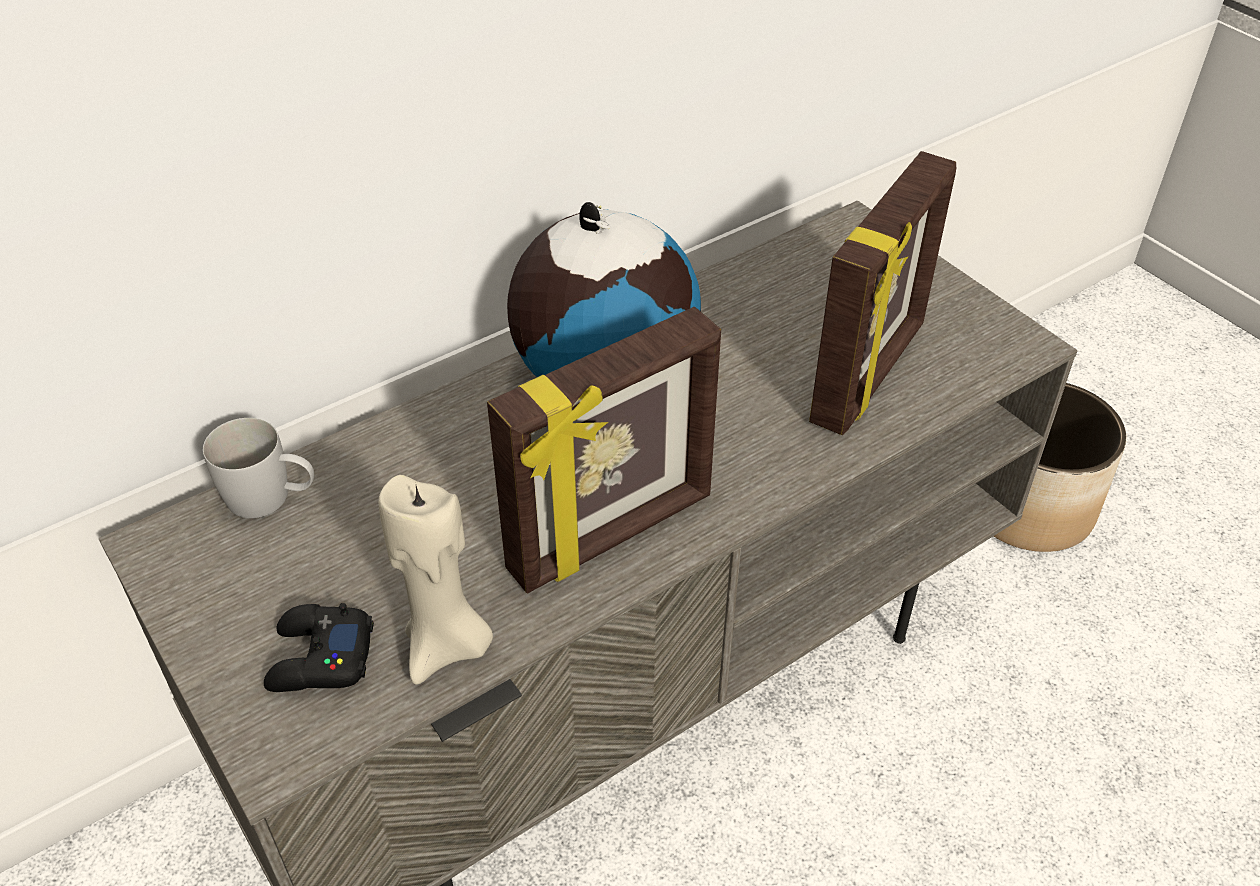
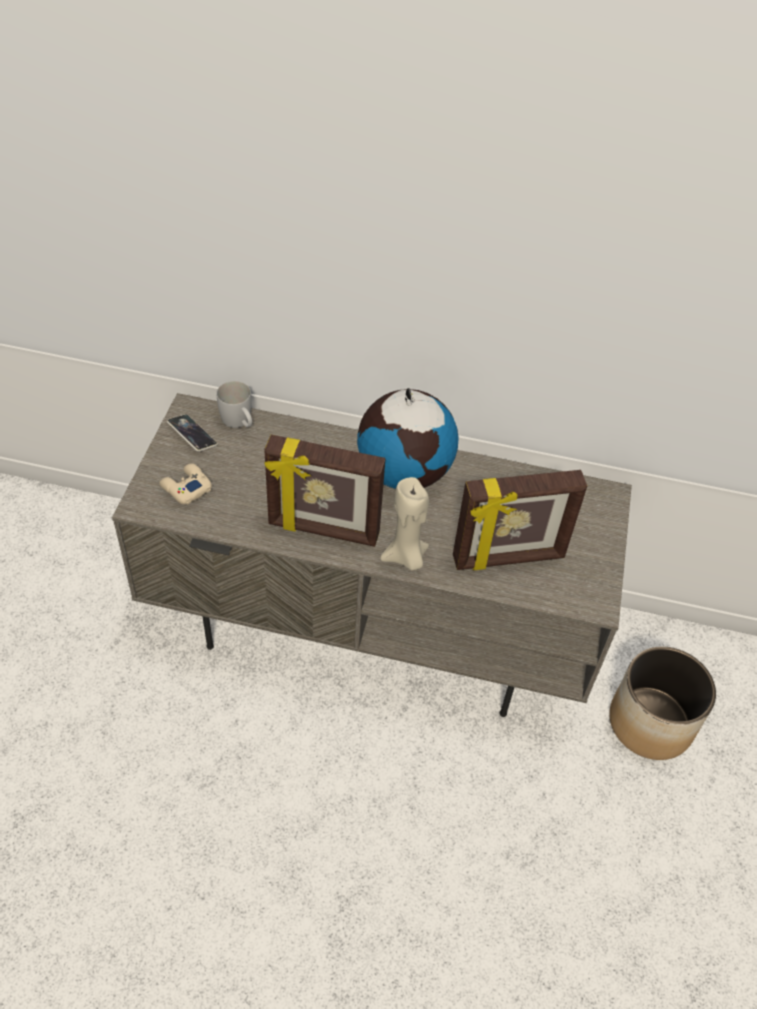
camera: 45 degrees right, 5 degrees up
(218, 576) = (192, 435): none -> phone
(319, 658) = (186, 488): black game controller -> beige game controller
(447, 646) = (224, 518): beige candle -> beige candle (406, 558)

